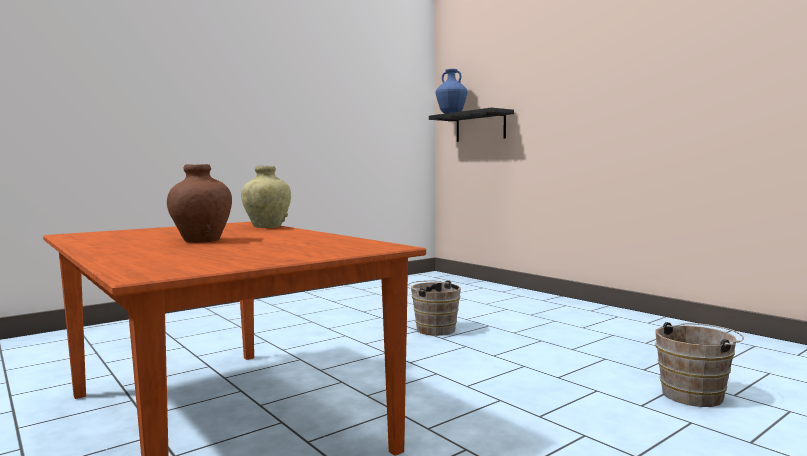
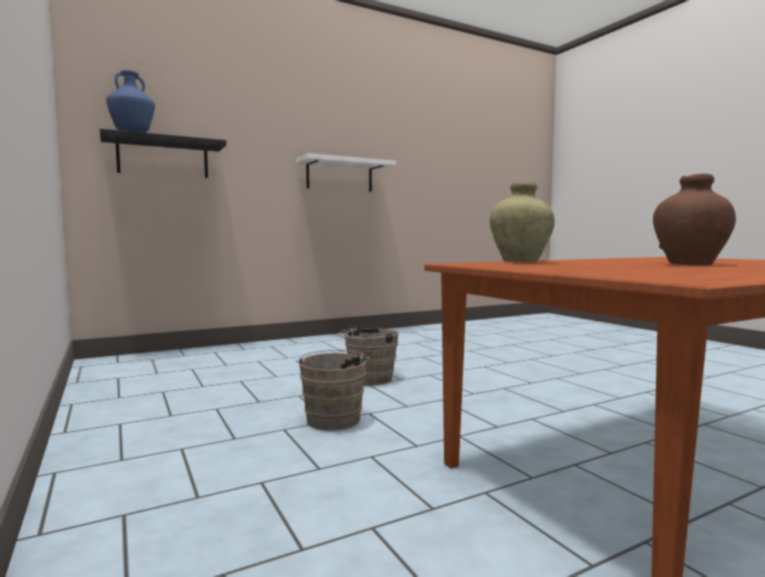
camera: 80 degrees left, 0 degrees up
(622, 119) = (339, 176): none -> white shelf
(696, 395) = (532, 346): brown bucket -> brown bucket (333, 418)

